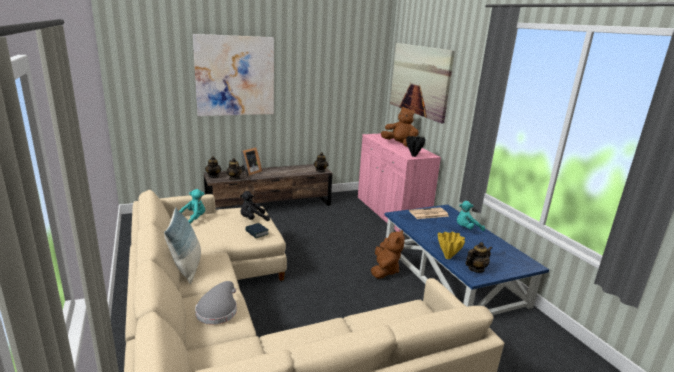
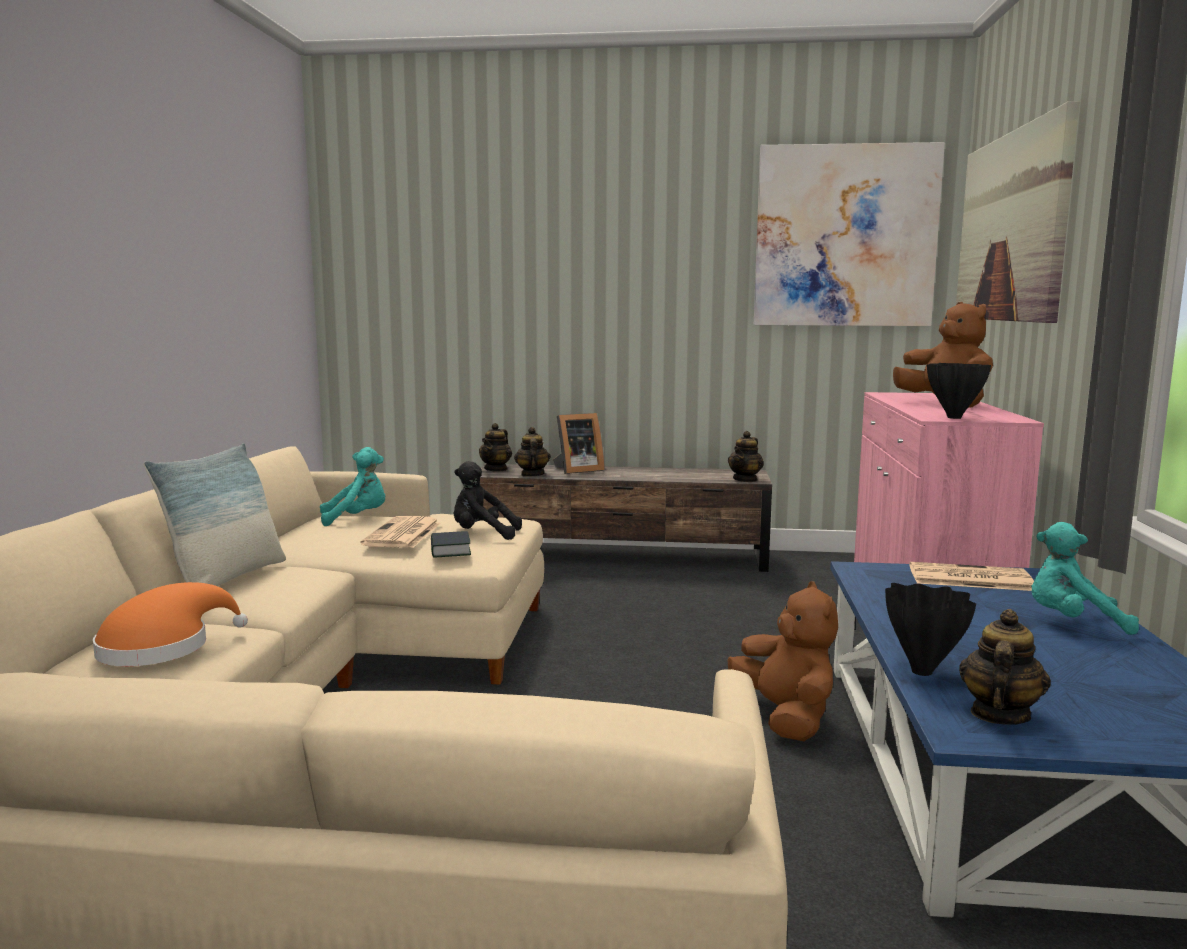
camera: 30 degrees right, 10 degrees down
(218, 310) = (162, 647): grey hat -> orange hat
(229, 227) = (403, 534): none -> newspaper
(235, 76) = (560, 253): picture -> picture (845, 236)
(384, 270) = (785, 717): brown plush toy -> brown plush toy turned 60 degrees counterclockwise
(448, 258) = (923, 672): yellow vase -> black vase
(476, 269) = (999, 714): teapot -> teapot turned 60 degrees counterclockwise

